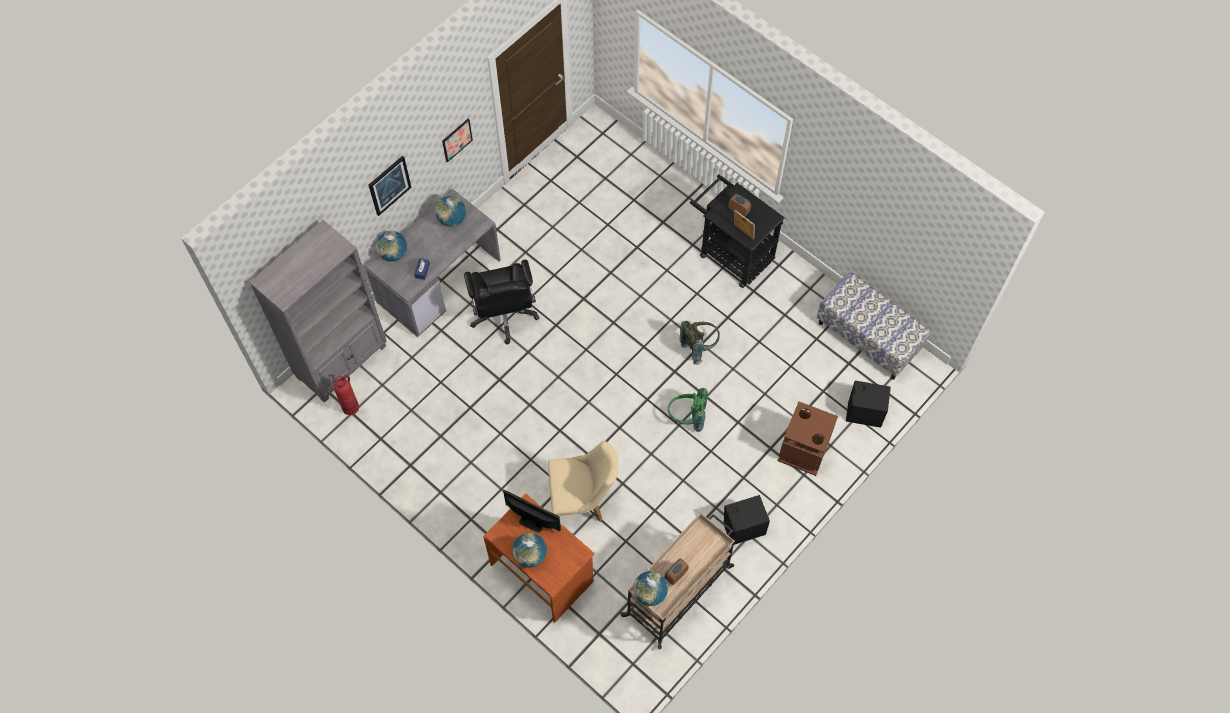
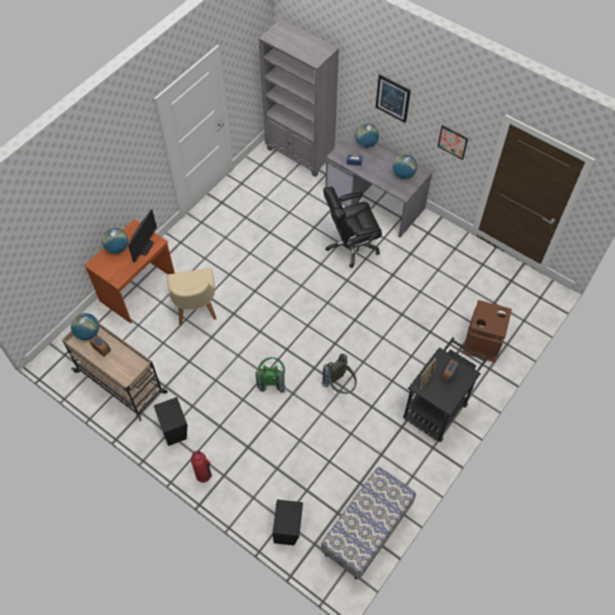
camera: 85 degrees right, 5 degrees down
(351, 407) = (265, 163): fire extinguisher -> fire extinguisher (203, 475)
(803, 450) = (247, 474): brown trash can -> brown trash can (482, 343)

